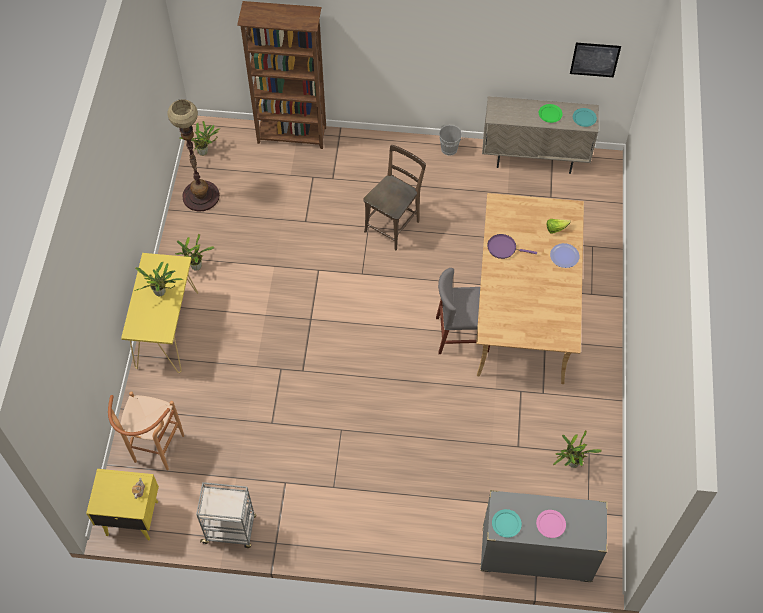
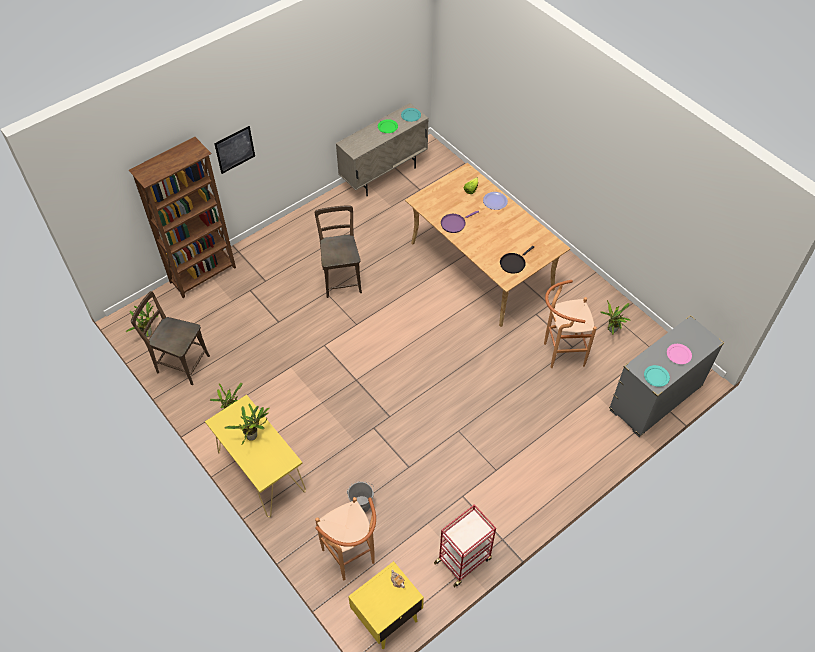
camera: 45 degrees left, 5 degrees down
(201, 196) = (180, 363): floor lamp -> brown chair
(230, 530) = (464, 560): grey cart -> red cart
(450, 148) = (323, 205): grey bucket -> grey bucket (361, 502)
(462, 334) = (463, 310): grey chair -> none
(499, 442) = (559, 354): none -> brown stool
(512, 324) = (513, 263): none -> black frying pan
(595, 59) = (399, 64): picture -> picture (235, 149)

